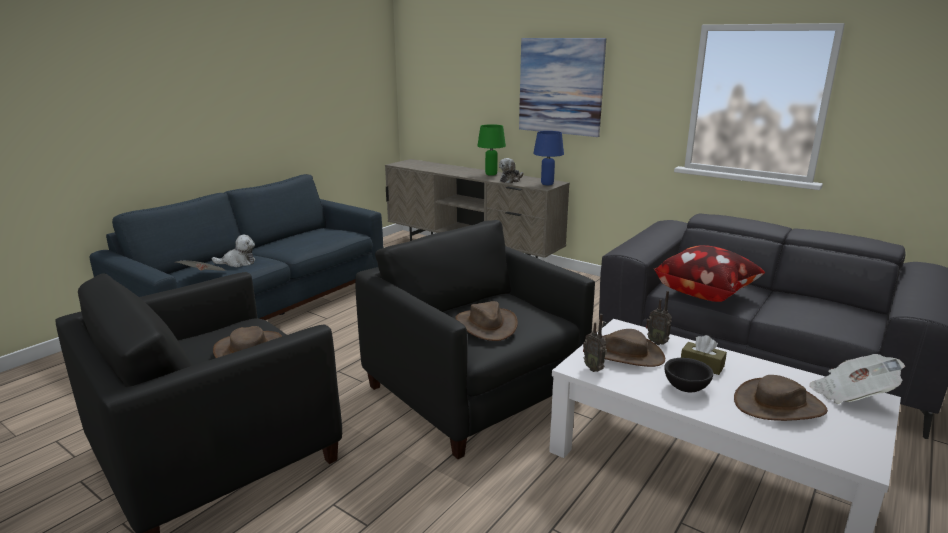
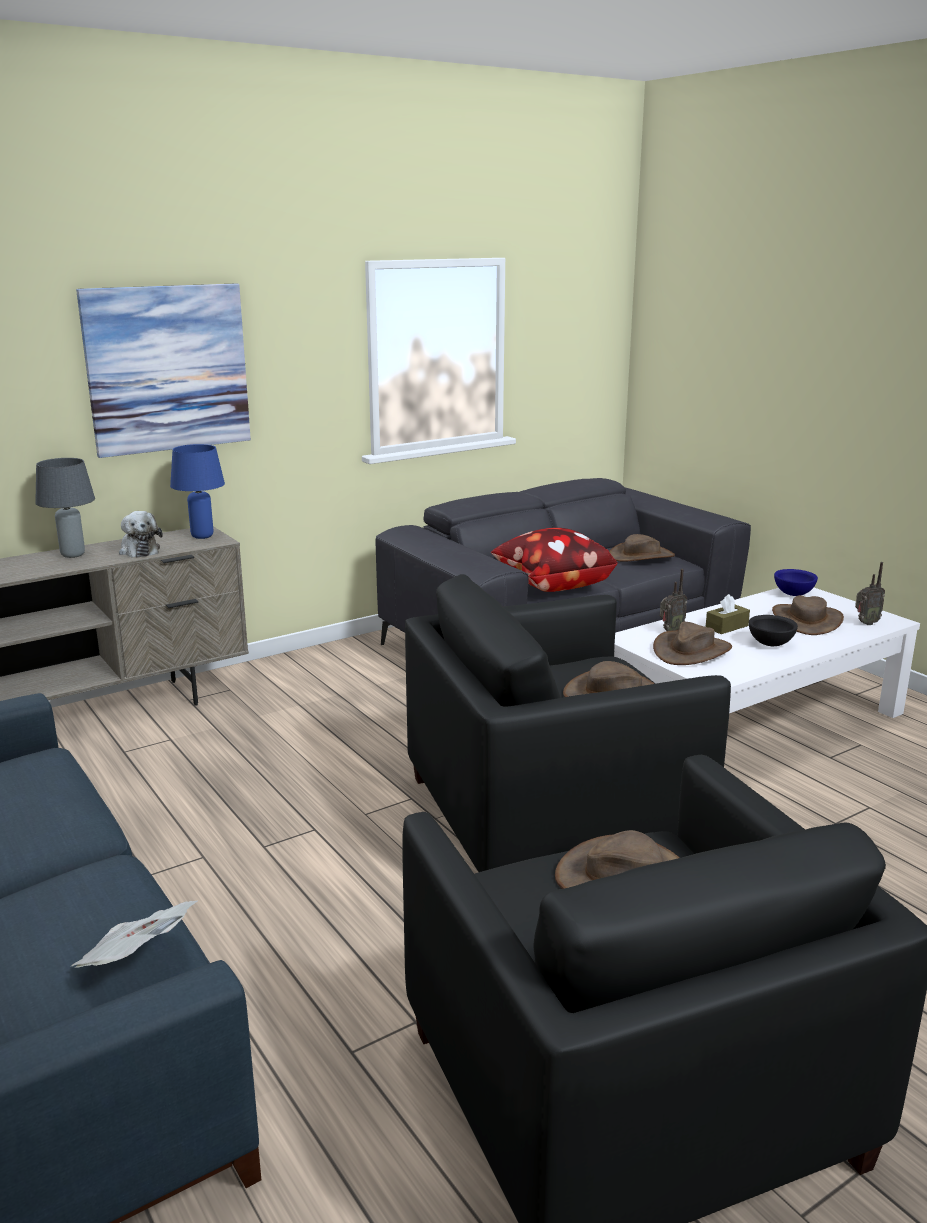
camera: 70 degrees left, 0 degrees up
(238, 263) = (70, 912): plush toy -> none
(491, 174) = (73, 555): green table lamp -> grey table lamp
(594, 368) = (720, 671): radio -> radio (865, 623)
(836, 316) = (641, 556): none -> brown hat
(851, 395) = (793, 594): newspaper -> blue bowl

